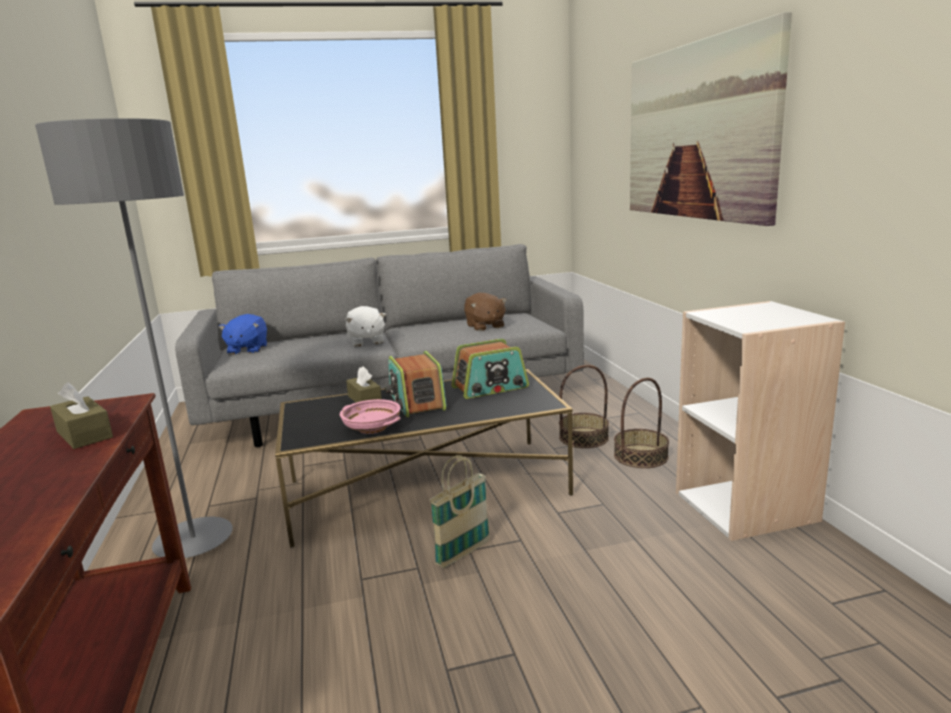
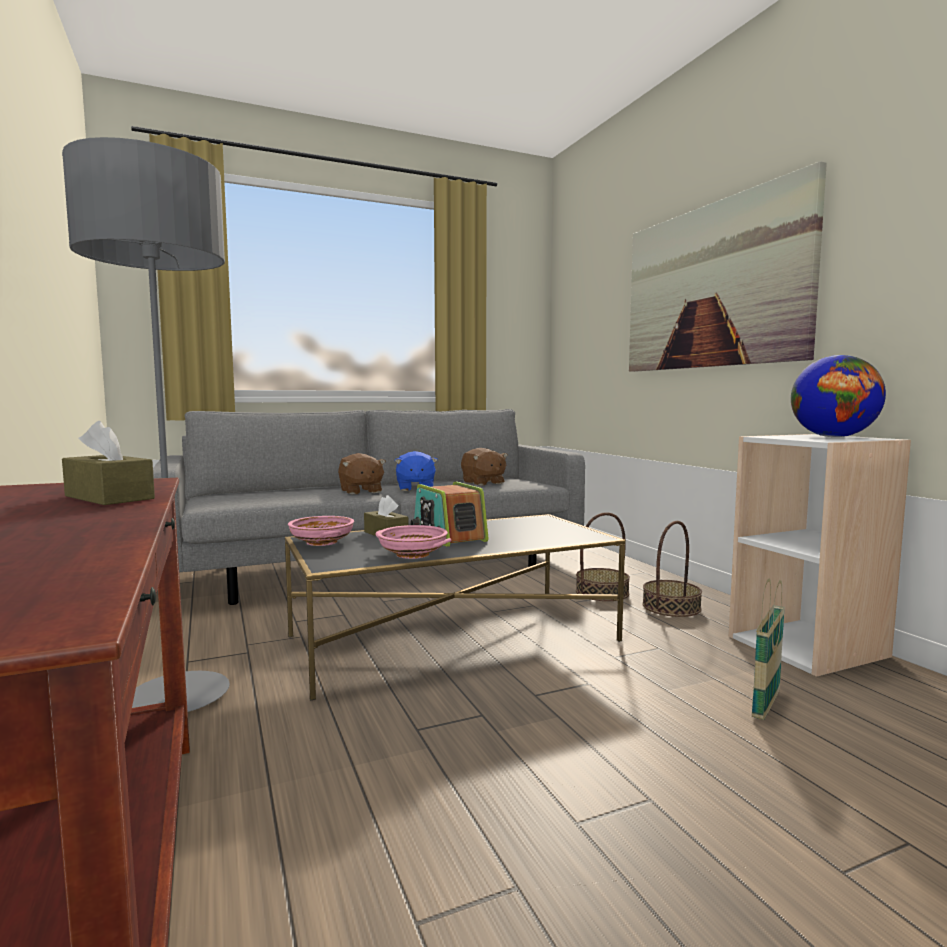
camera: 10 degrees left, 10 degrees down
(247, 350) = (223, 496): blue plush toy -> blue plush toy (415, 488)
(307, 410) = (322, 542): none -> pink bowl
(366, 341) = (360, 491): white plush toy -> brown plush toy
(463, 553) = (530, 698): basket -> basket (766, 704)
(490, 387) = (522, 526): radio -> none
(774, 314) = (833, 437): none -> globe

